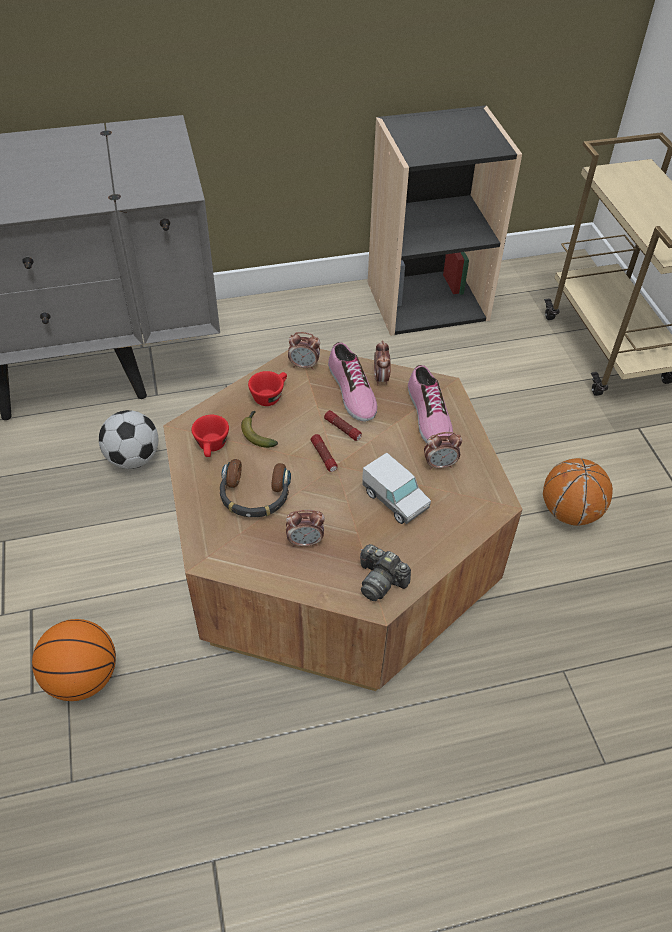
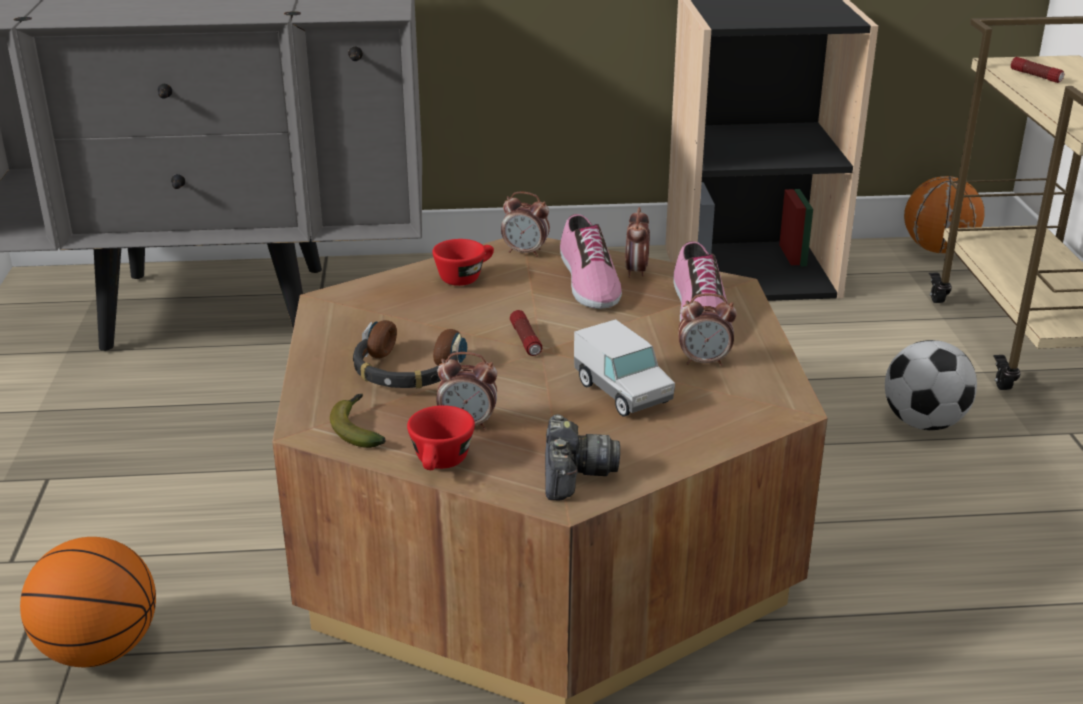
camera: 10 degrees right, 20 degrees down
(134, 458) = (269, 405): football -> football (924, 422)
(212, 447) = (362, 320): red cup -> red cup (441, 464)
(257, 433) = (433, 311): banana -> banana (357, 428)
(343, 429) = (563, 316): flashlight -> flashlight (1036, 76)
(380, 581) = (574, 475): camera -> camera turned 135 degrees counterclockwise
(569, 512) = (941, 523): basketball -> basketball (938, 249)

